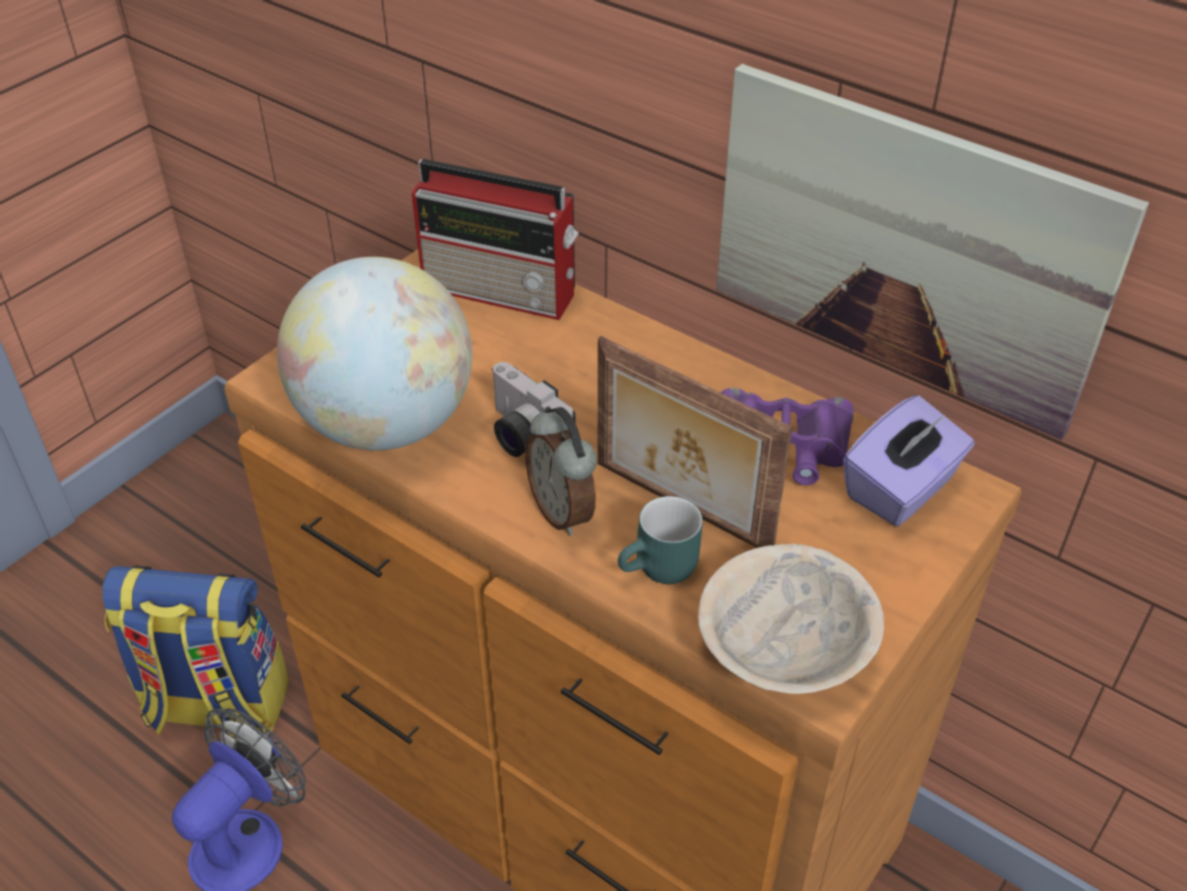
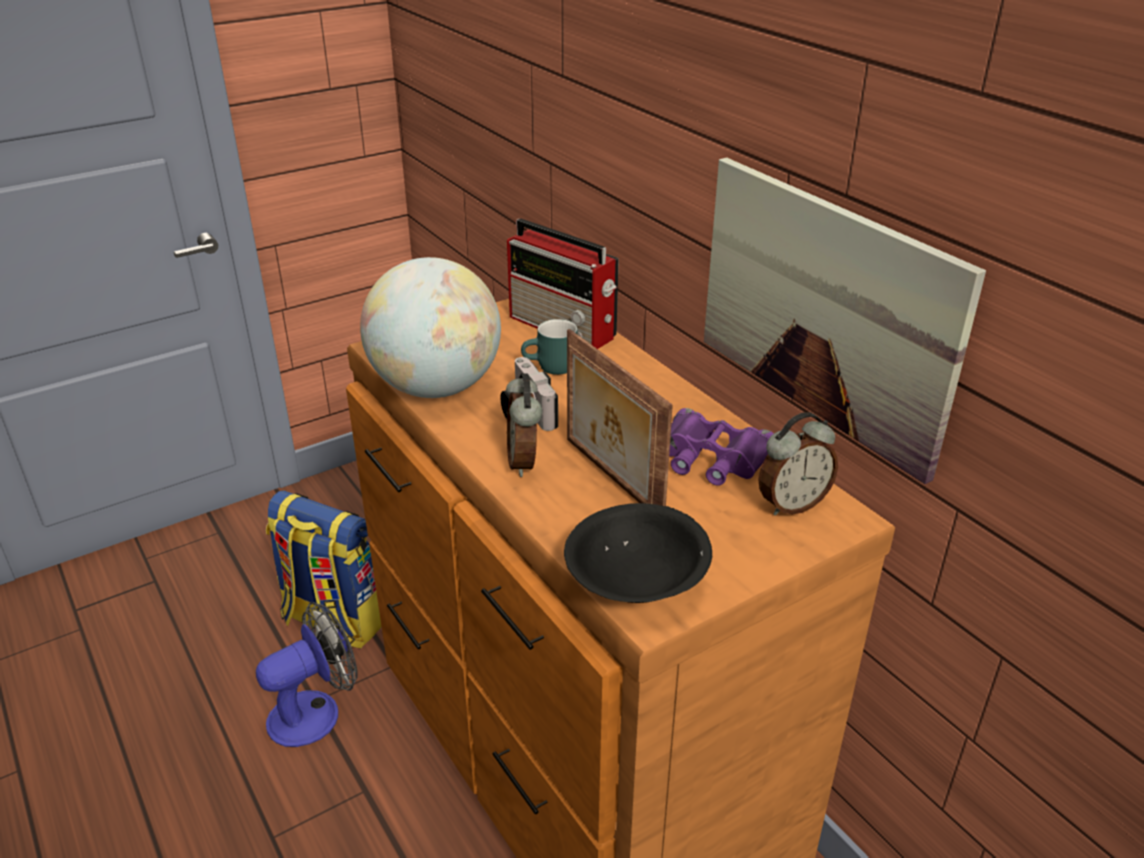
camera: 20 degrees right, 10 degrees down
(661, 571) = (572, 513): turquoise mug -> turquoise mug (551, 368)
(786, 647) = (637, 581): beige bowl -> black bowl
(901, 489) = (791, 504): purple tissue box -> alarm clock

